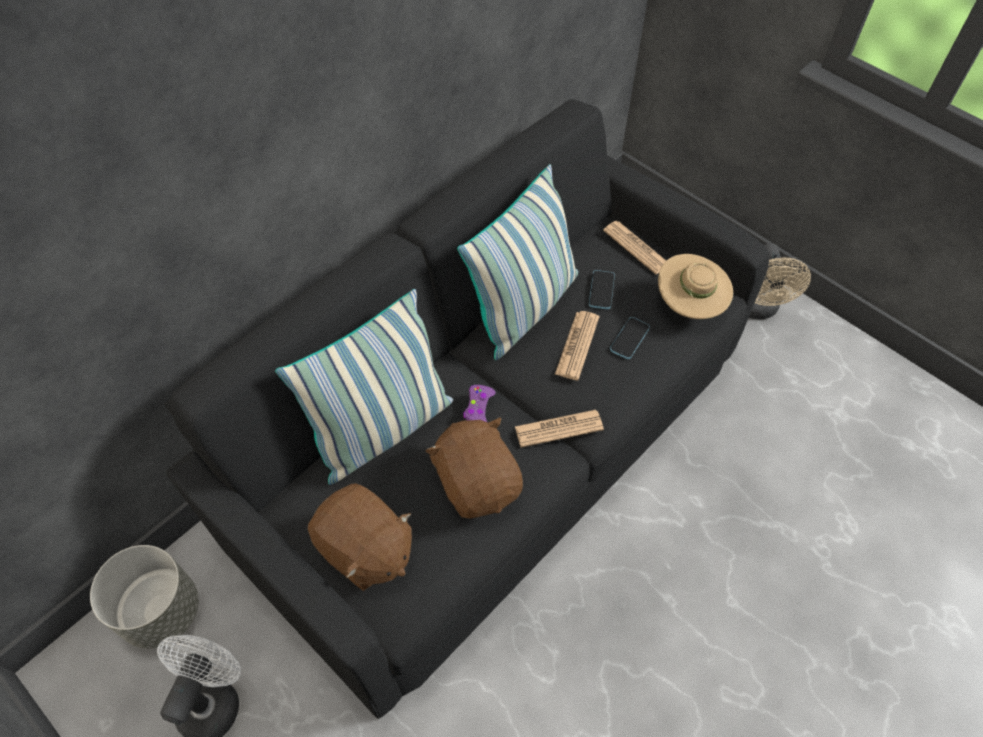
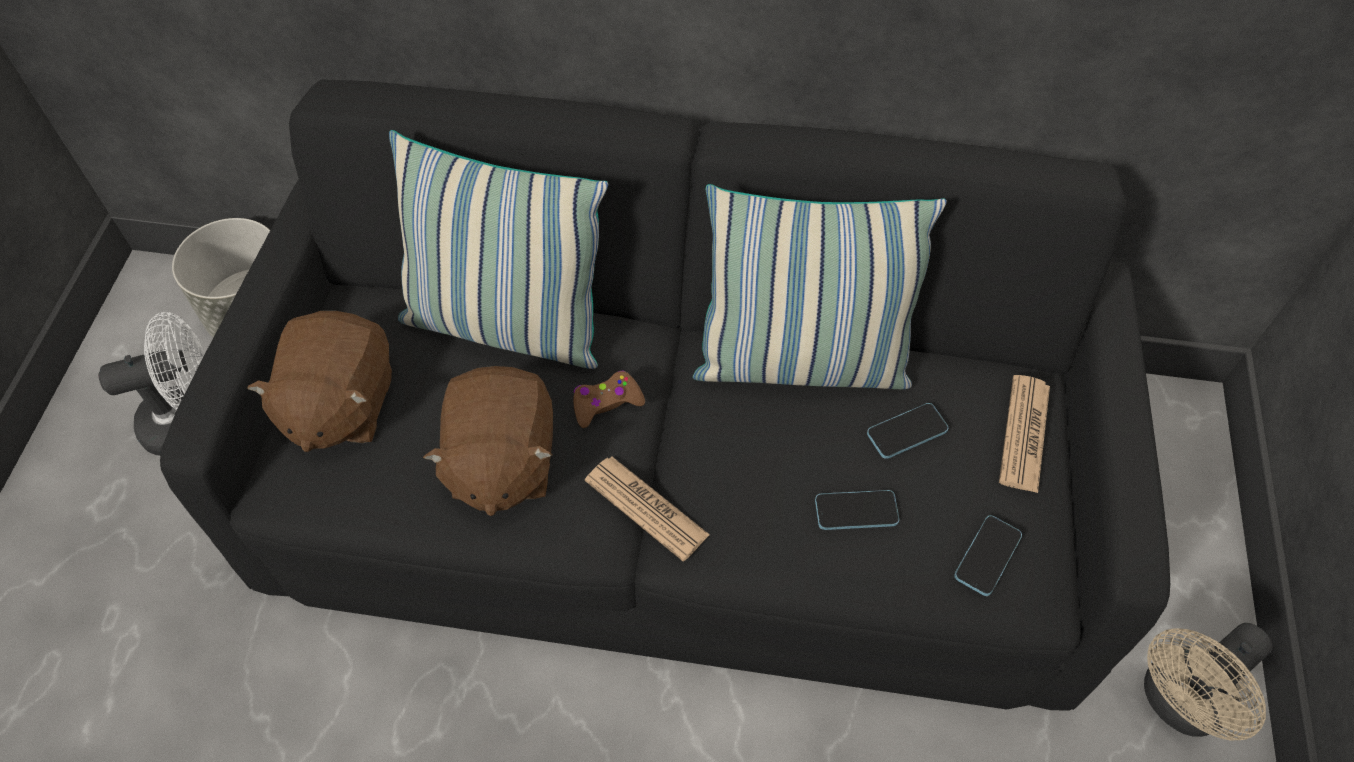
camera: 55 degrees right, 0 degrees up
(477, 482) = (501, 462): brown plush toy -> brown plush toy turned 150 degrees clockwise
(479, 409) = (606, 403): purple game controller -> brown game controller
(577, 345) = (790, 454): newspaper -> none
(689, 304) = (987, 556): beige hat -> phone

